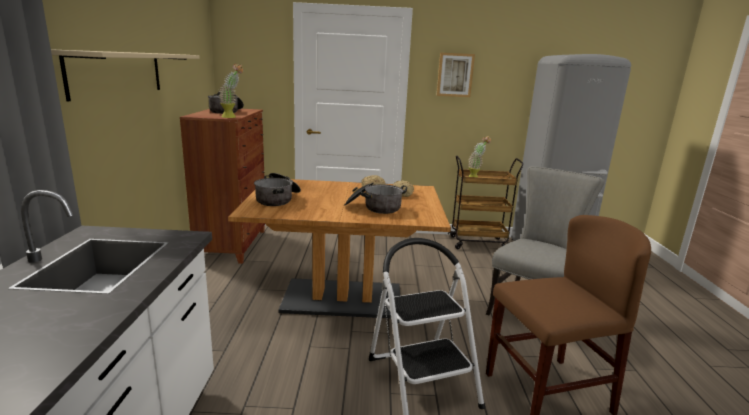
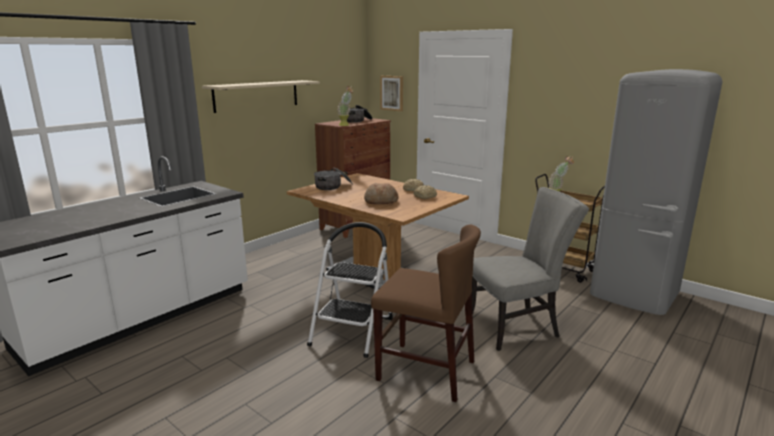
camera: 40 degrees right, 0 degrees up
(374, 208) = (380, 201): cooking pot -> bread
(455, 75) = (551, 92): picture -> picture (392, 93)

